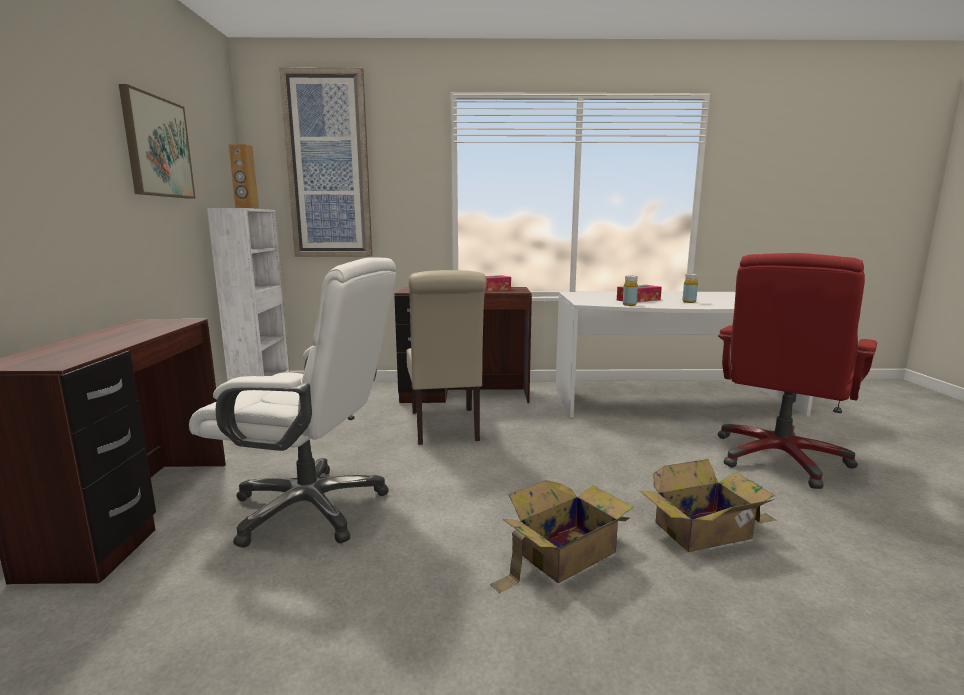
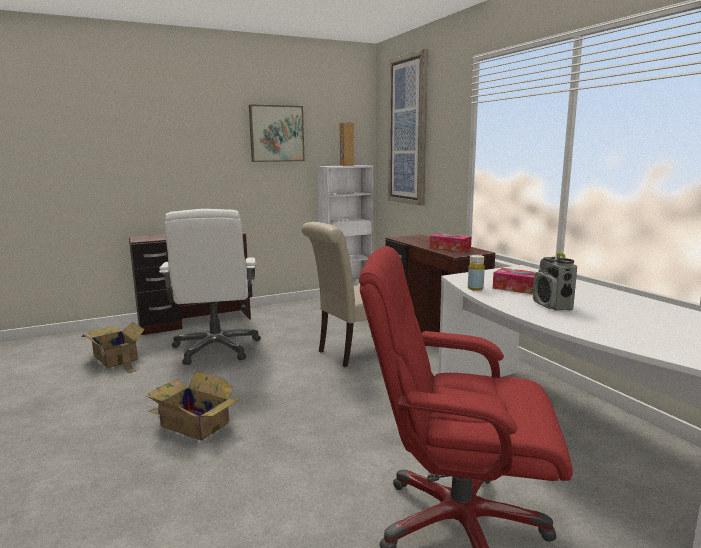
camera: 65 degrees right, 0 degrees up
(689, 302) = (552, 306): yellow bottle -> radio
(706, 530) = (249, 477): cardboard box -> cardboard box (115, 358)

